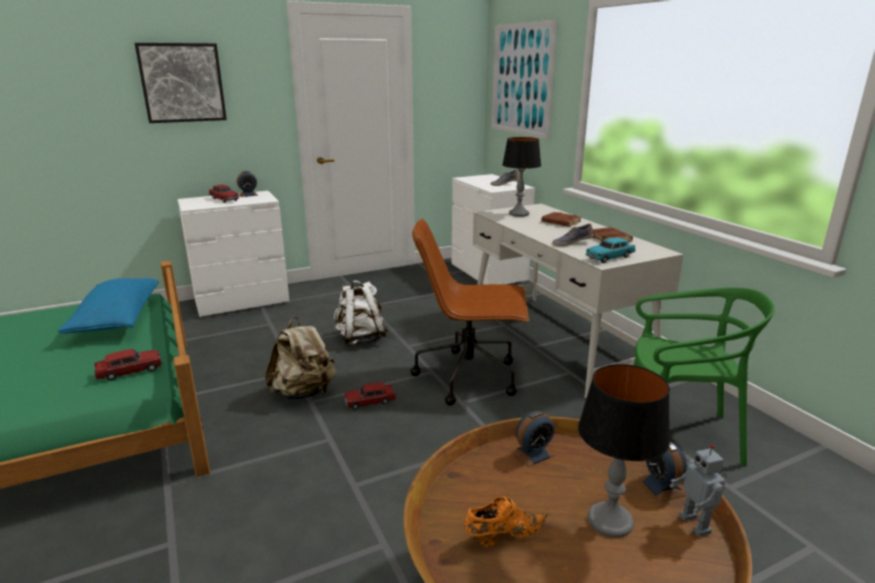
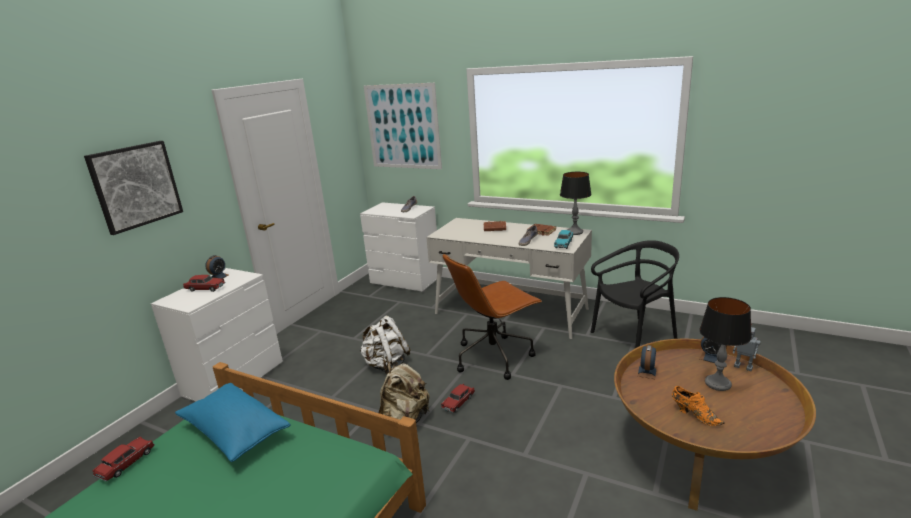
camera: 35 degrees left, 0 degrees up
(130, 372) = (336, 458): red toy car -> red toy car (126, 464)
(502, 536) = (694, 415): orange shoe -> orange shoe turned 105 degrees clockwise
(518, 214) = (458, 230): table lamp -> table lamp (575, 232)
(678, 434) = (634, 337): green chair -> black chair

